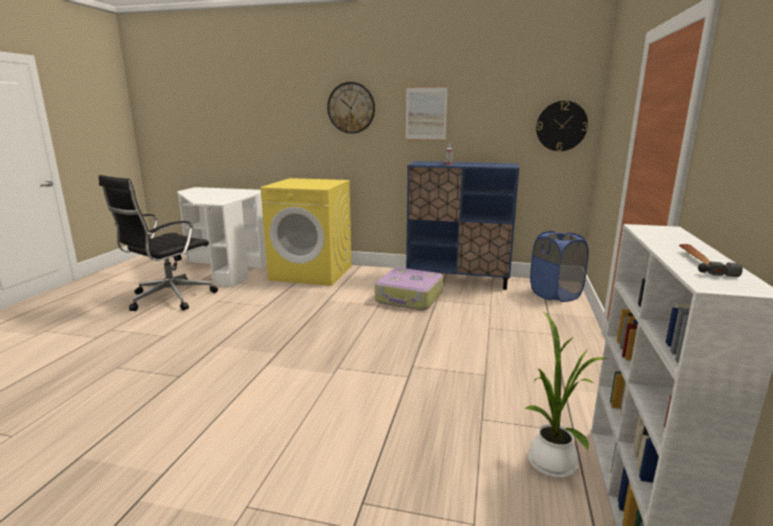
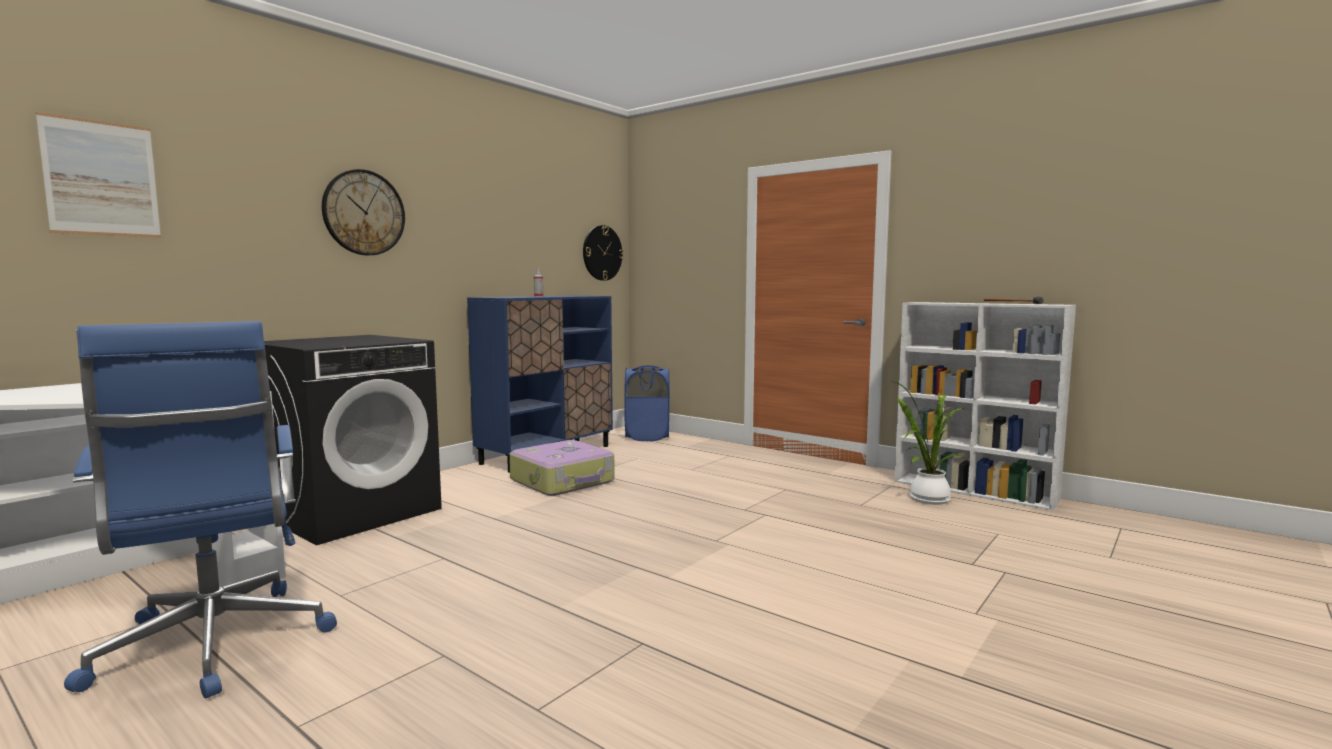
camera: 65 degrees left, 10 degrees down
(168, 298) = (213, 647): black office chair -> blue office chair
(312, 273) = (353, 512): yellow washing machine -> black washing machine
(426, 113) = (473, 230): picture -> picture (101, 178)

